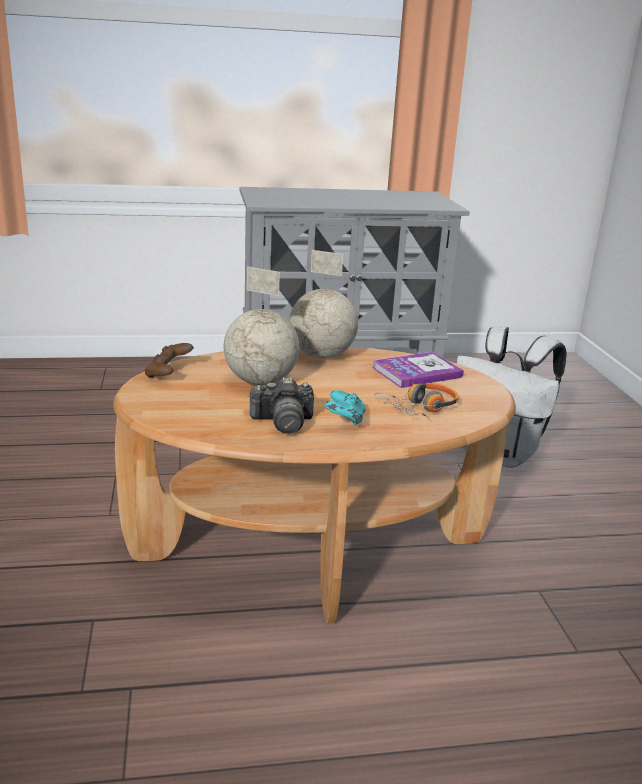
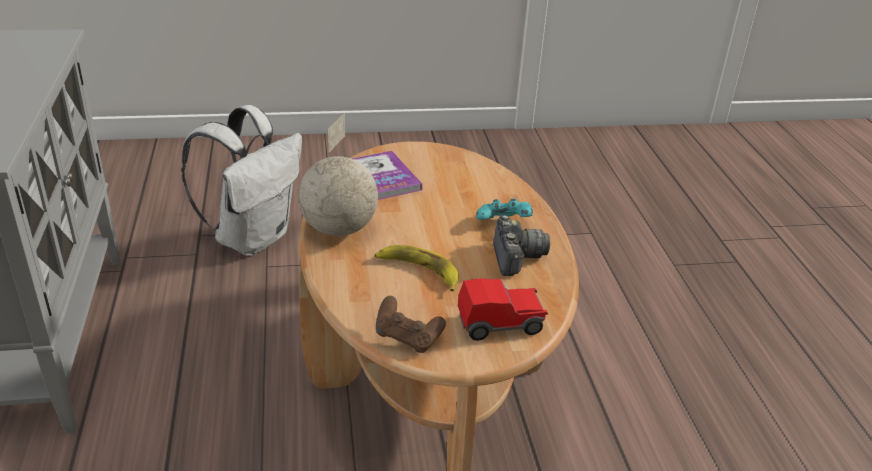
camera: 90 degrees left, 10 degrees up
(178, 408) = (500, 324): none -> toy car
(260, 381) = (418, 271): globe -> banana
(420, 408) = (466, 185): headphones -> none

